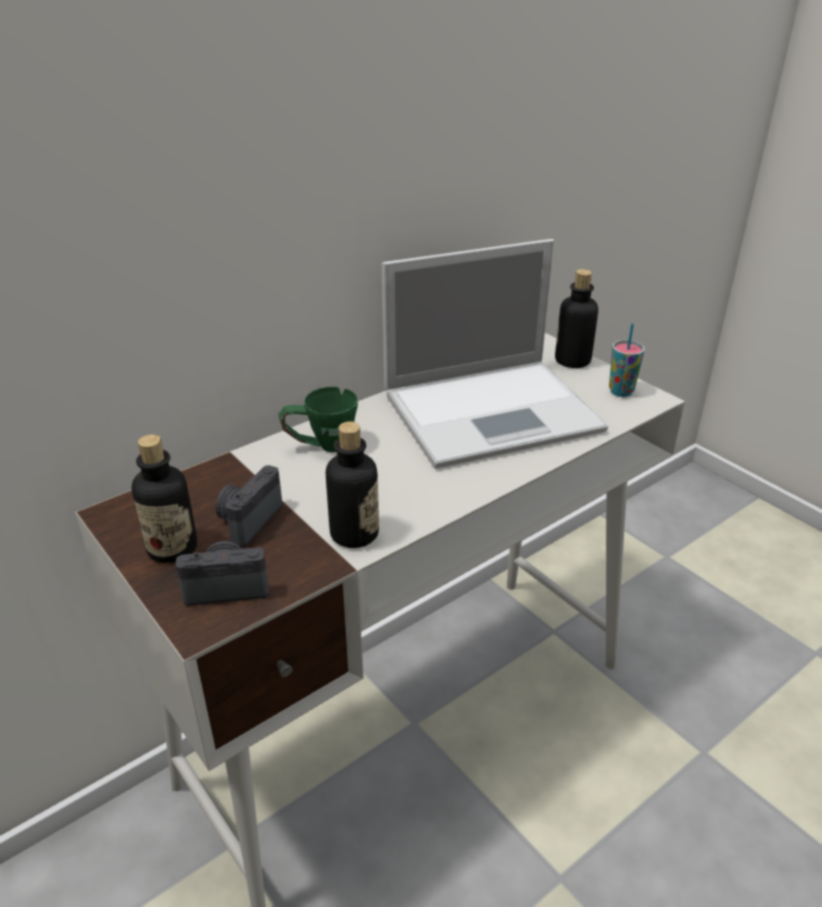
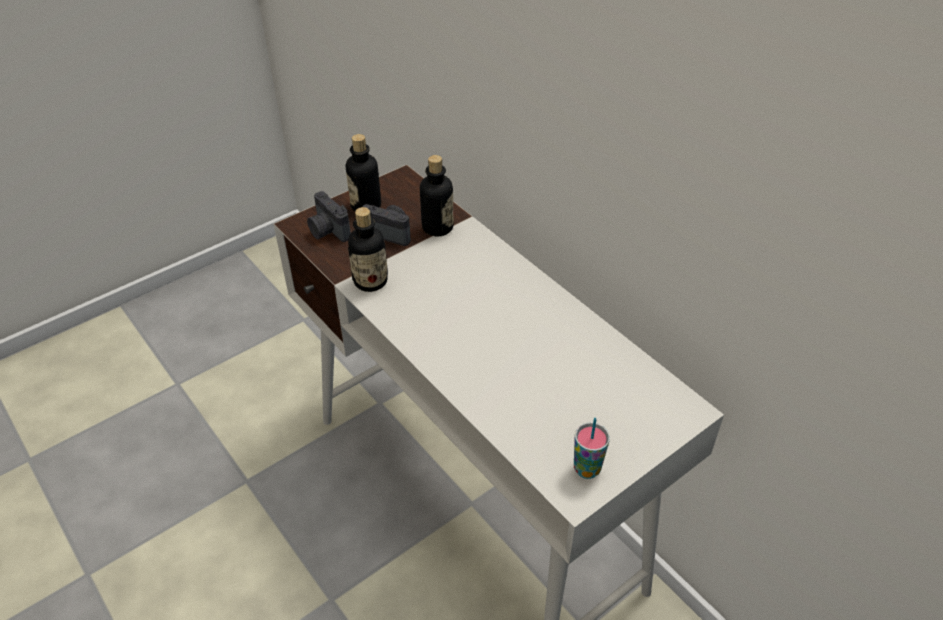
camera: 90 degrees right, 10 degrees up
(227, 586) = (327, 231): camera -> camera turned 150 degrees clockwise
(321, 446) = (478, 259): green mug -> none
(495, 411) = (538, 363): laptop -> none
(572, 360) = (651, 435): bottle -> bottle (437, 227)

